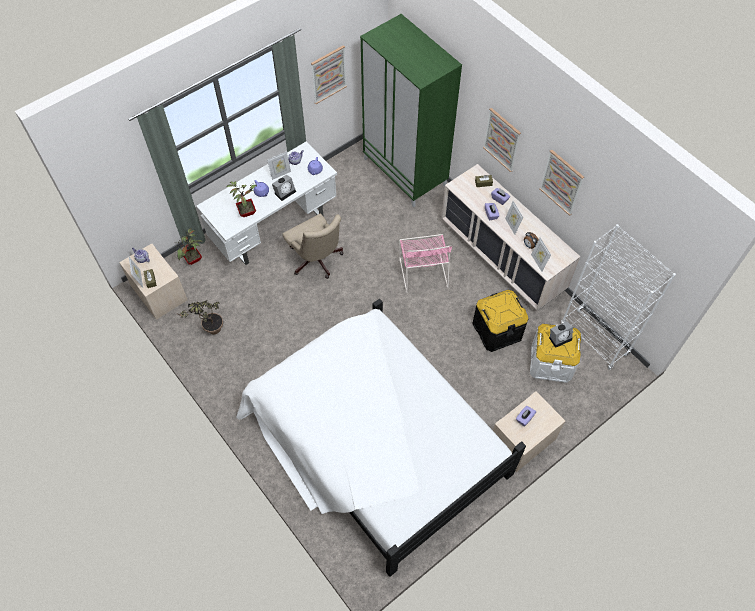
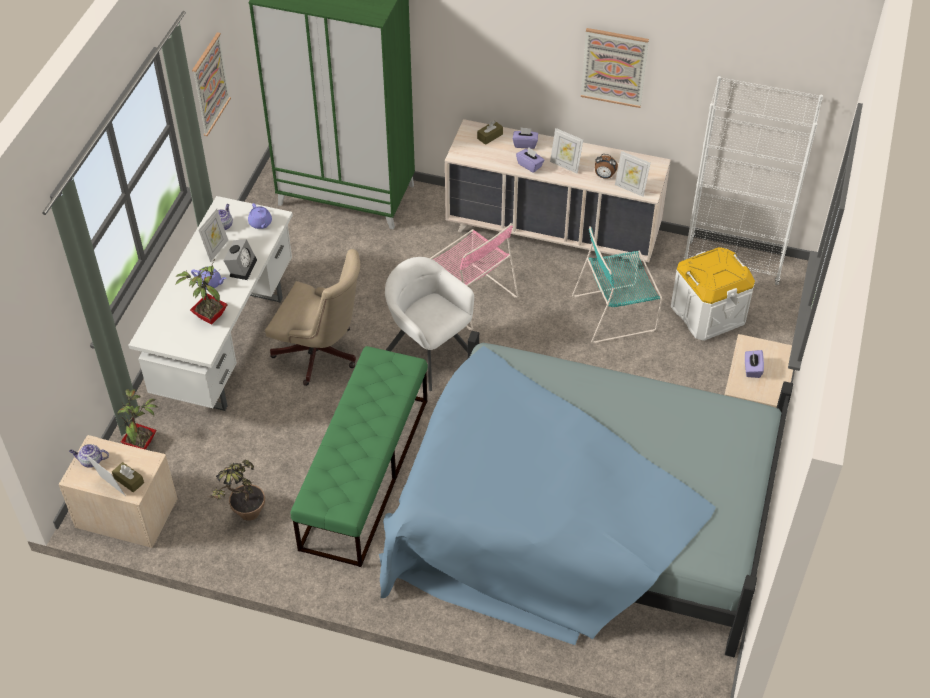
camera: 35 degrees left, 10 degrees down
(285, 343) = (365, 473): none -> green bench
(373, 293) = (429, 354): none -> white armchair
(374, 441) = (581, 520): white bed -> blue bed
(497, 330) = (616, 313): black storage box -> turquoise chair
(502, 140) = (499, 59): picture -> none
(560, 337) = (714, 264): alarm clock -> none

